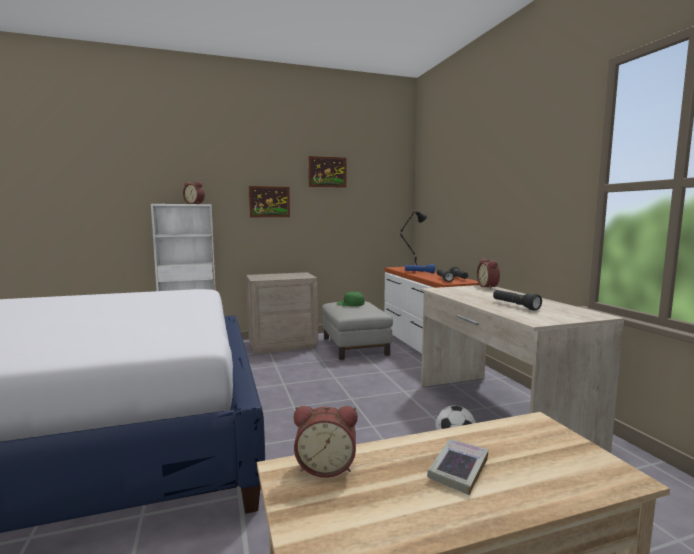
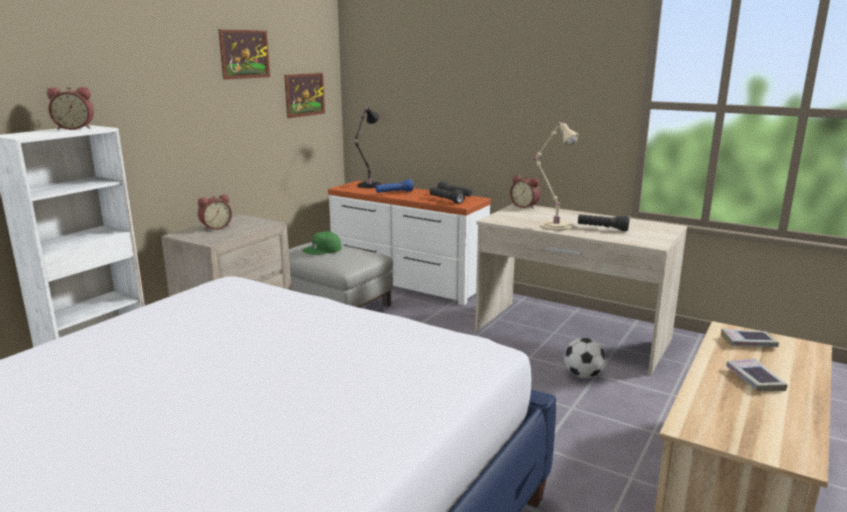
camera: 40 degrees left, 10 degrees up
(269, 202) = (173, 109): picture -> picture (304, 94)
(326, 466) = (700, 413): alarm clock -> alarm clock (215, 227)
(475, 298) = (554, 225): none -> beige table lamp
(537, 440) = (748, 342): none -> book

